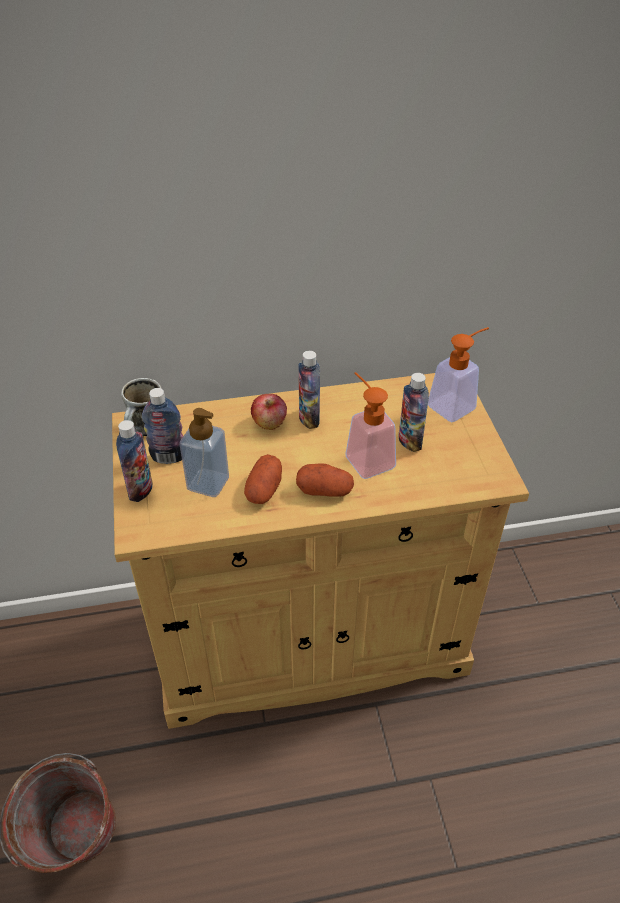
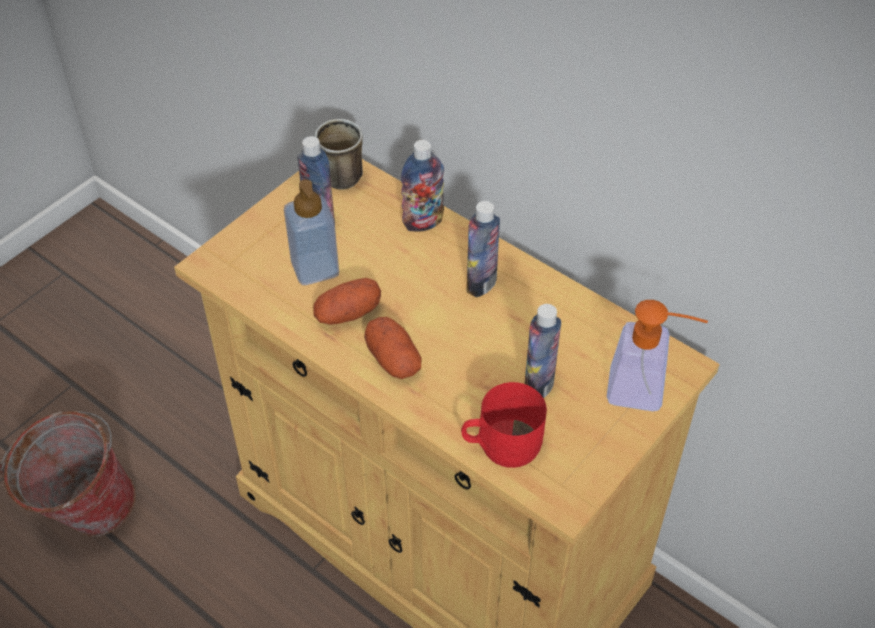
camera: 50 degrees right, 5 degrees up
(140, 490) = (260, 229): bottle -> bottle (423, 222)
(269, 423) = (441, 257): apple -> none
(365, 457) = (475, 362): soap dispenser -> none
(436, 482) = (501, 443): none -> red mug

